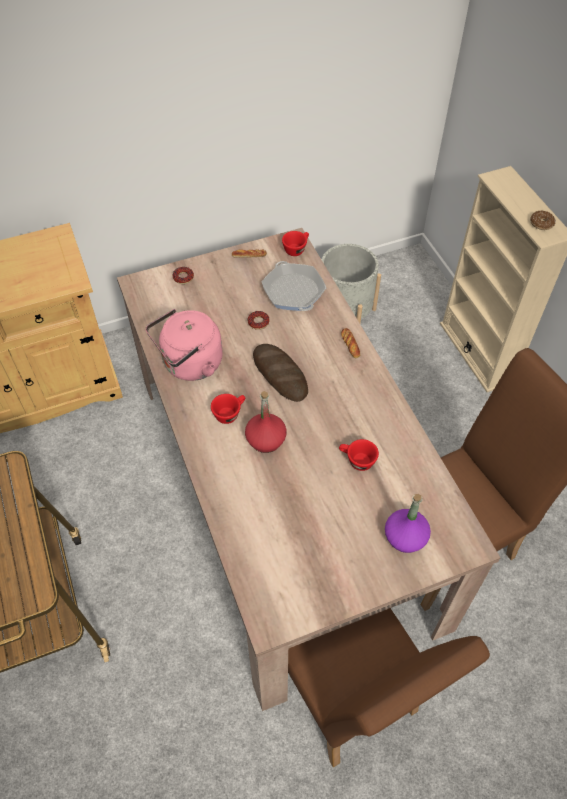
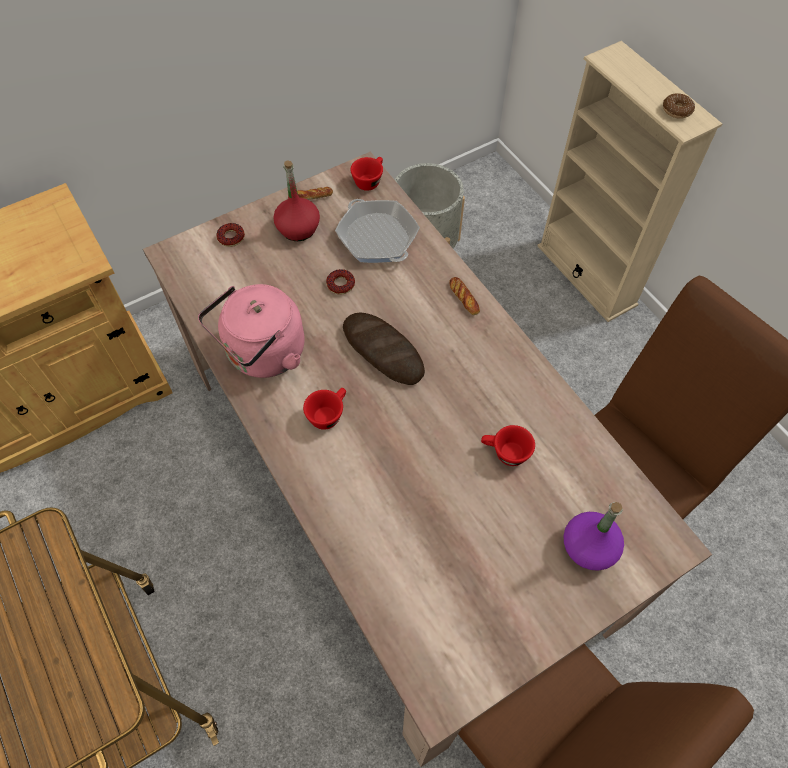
camera: 10 degrees left, 5 degrees up
(266, 440) = (383, 443): red bottle -> red bottle (298, 228)

